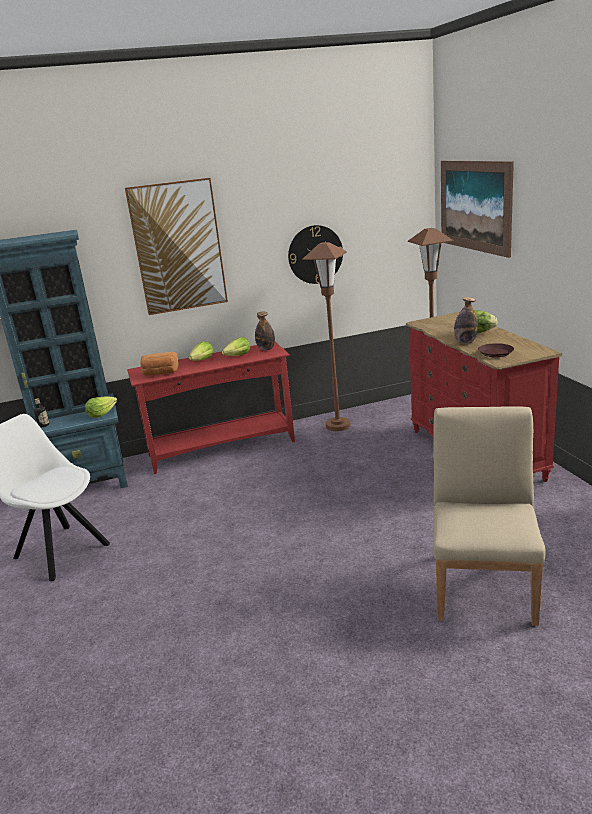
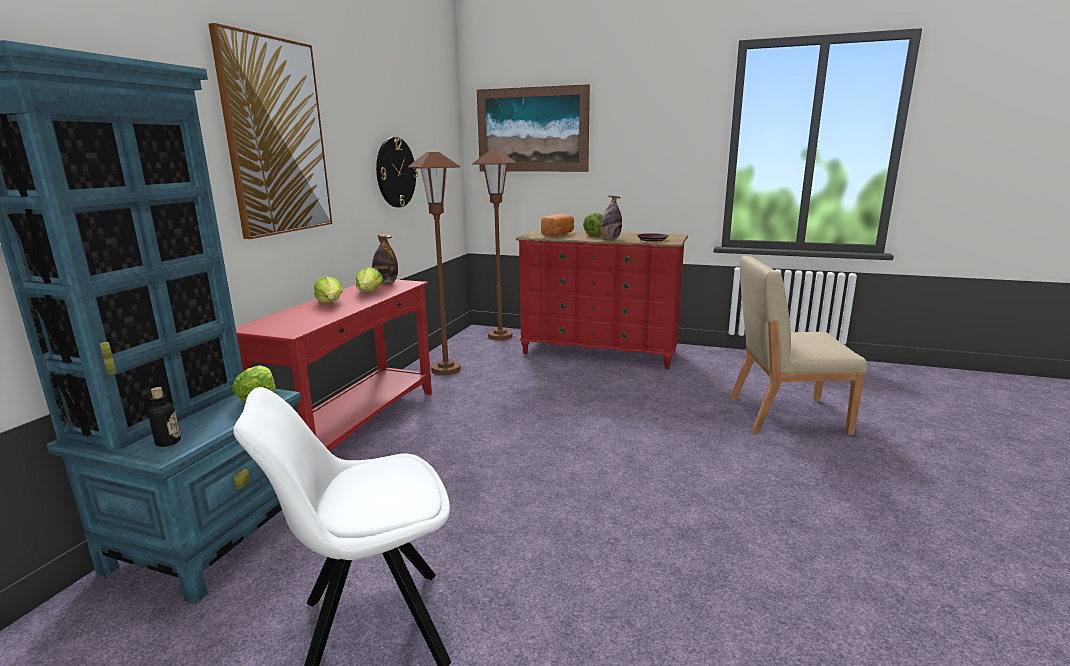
camera: 55 degrees left, 5 degrees down
(160, 373) = (304, 322): bread -> bread (559, 234)
(484, 586) = (785, 415): beige chair -> beige chair turned 45 degrees counterclockwise

